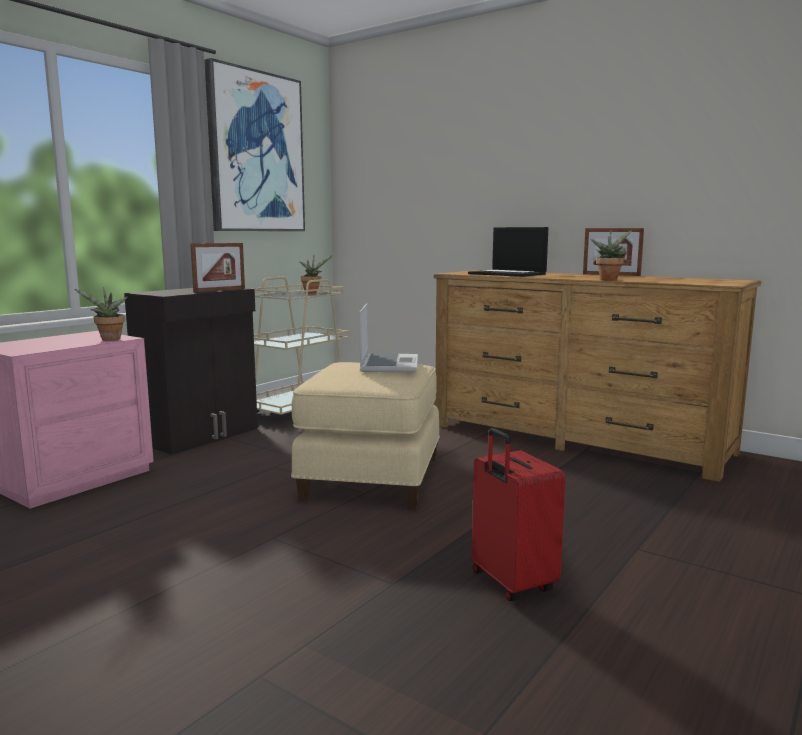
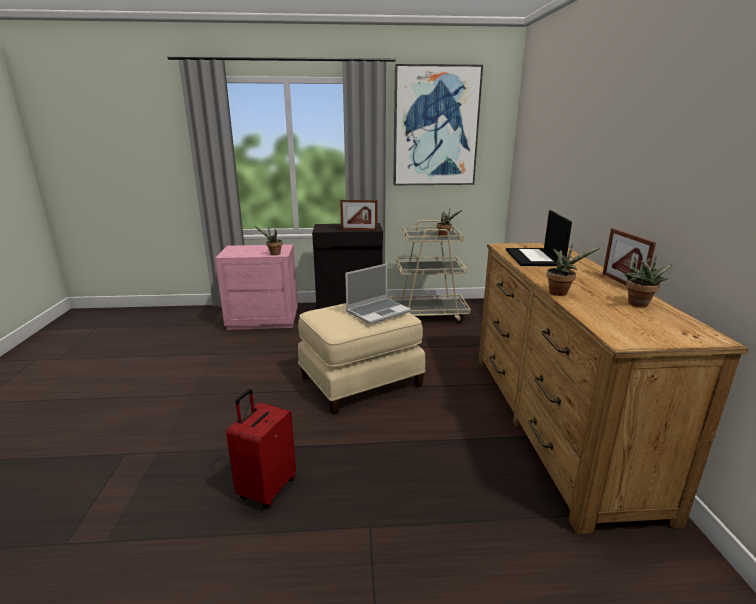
camera: 50 degrees right, 10 degrees up
(662, 278) = (639, 304): none -> potted plant

